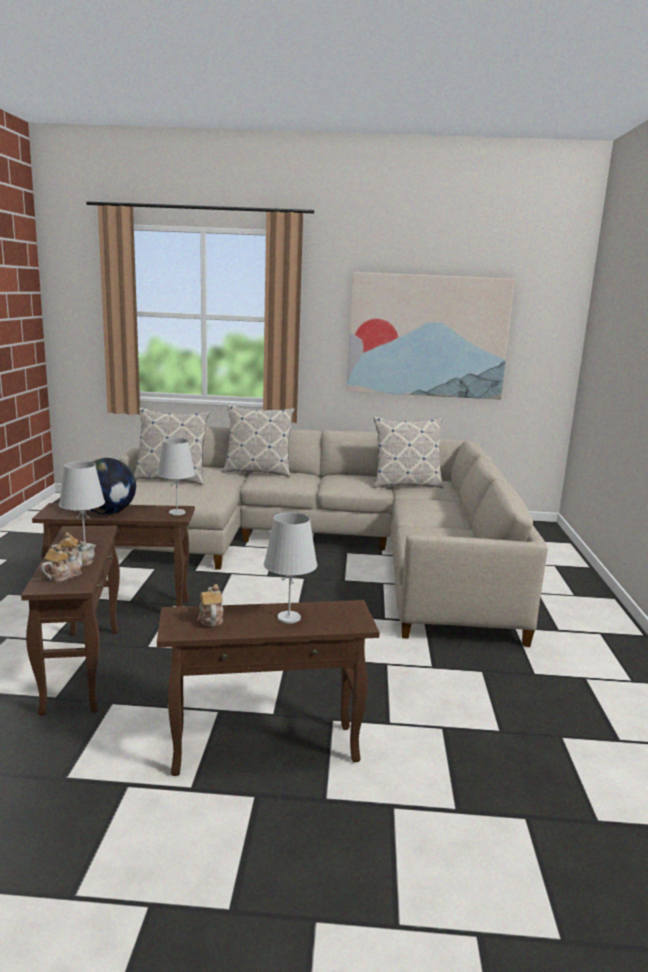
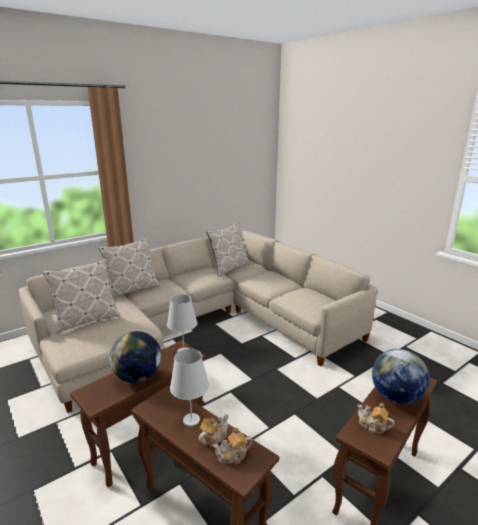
camera: 40 degrees left, 5 degrees up
(63, 576) = (233, 456): teapot -> teapot turned 105 degrees counterclockwise
(289, 617) = (395, 397): white table lamp -> globe
(427, 336) = (203, 169): picture -> none

